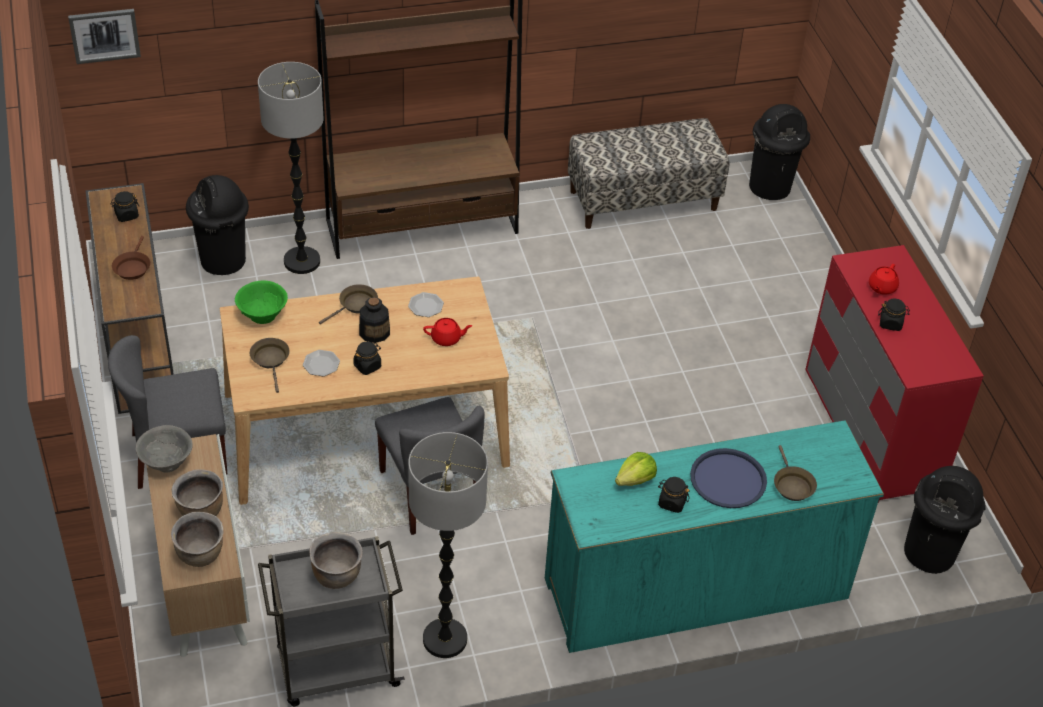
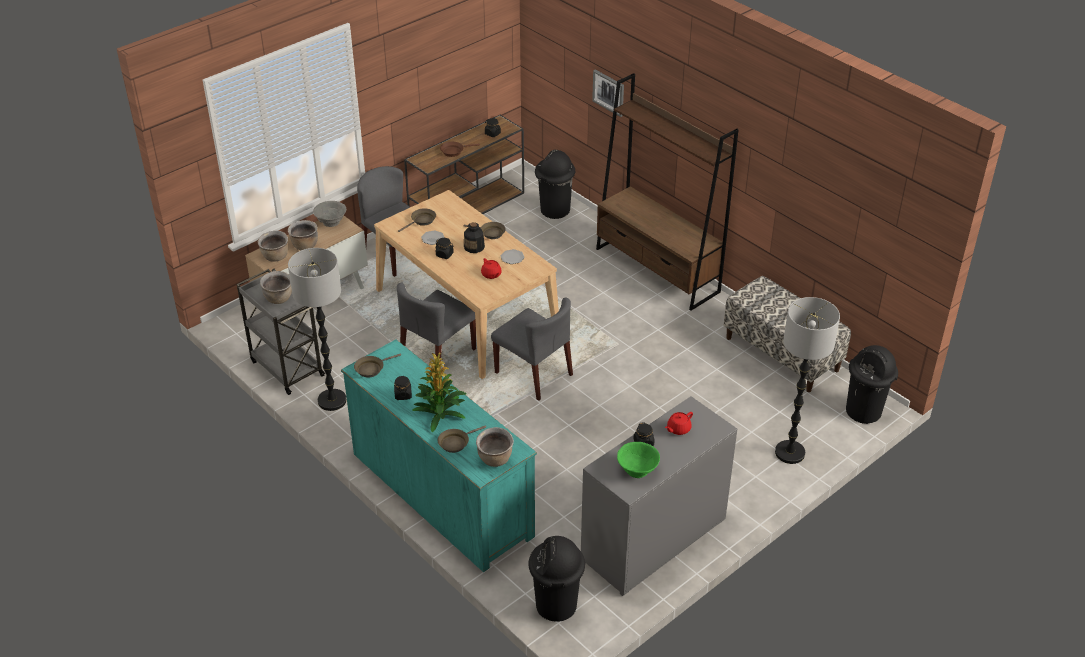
camera: 65 degrees right, 5 degrees down
(104, 35) = (541, 32): picture -> picture (609, 92)
(262, 315) = (455, 205): green bowl -> green bowl (637, 470)
(302, 261) = (581, 237): floor lamp -> floor lamp (790, 453)
(534, 414) = (534, 374): none -> grey chair
(599, 516) = (371, 368): none -> brown frying pan
(635, 479) = (412, 374): lettuce -> none
(728, 479) = (440, 413): blue tray -> potted plant
(841, 460) = (495, 459): none -> brown cooking pot
(871, 430) = (653, 540): red dresser -> grey dresser
(882, 287) = (678, 429): red teapot -> red teapot turned 45 degrees counterclockwise

